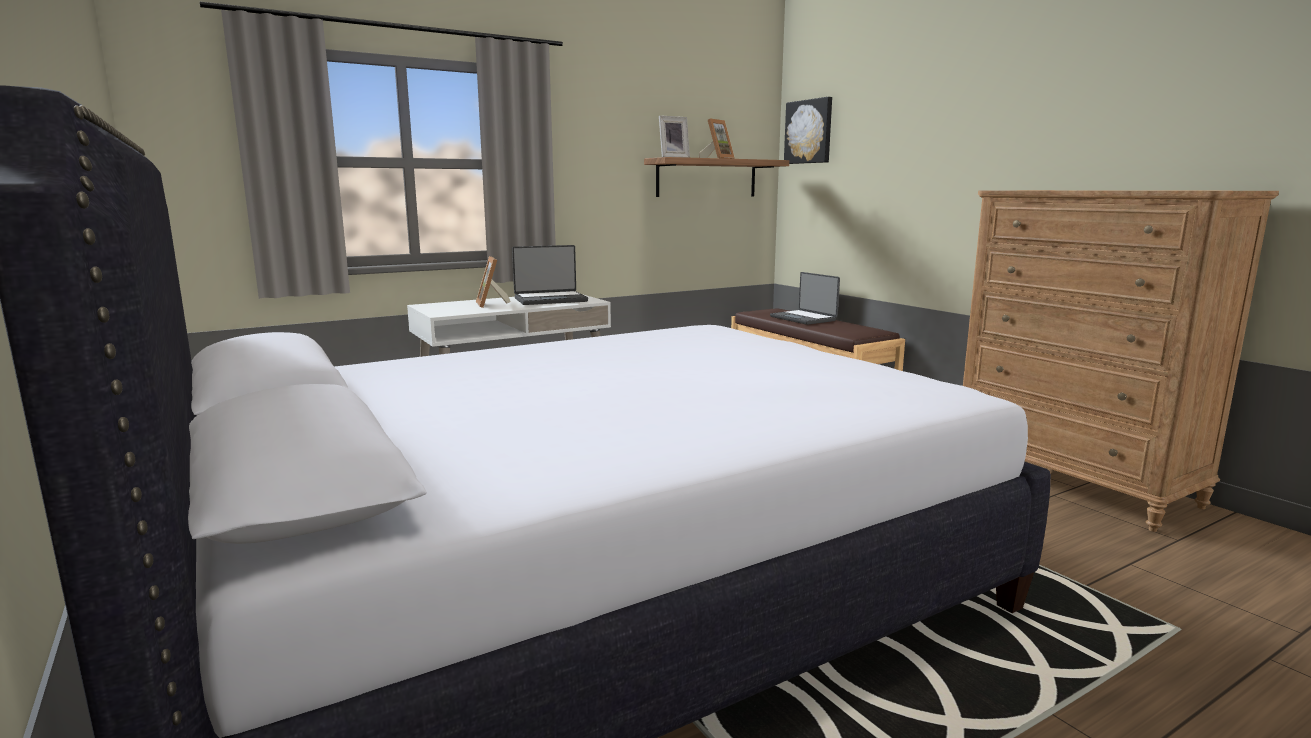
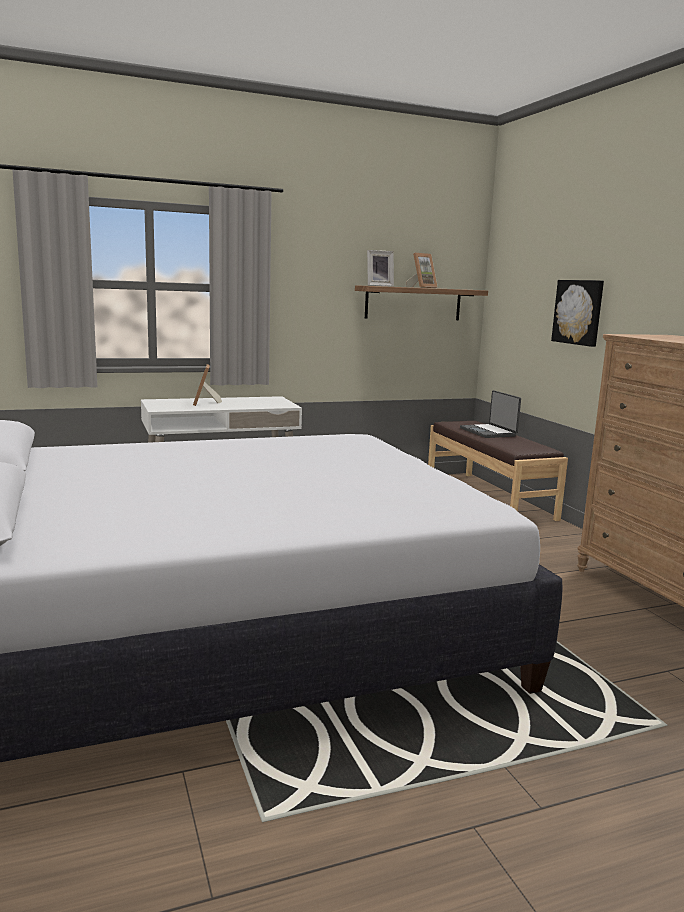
camera: 10 degrees right, 0 degrees up
(550, 299) = (255, 402): laptop -> none
(809, 132) = (508, 266): picture -> picture (579, 312)

